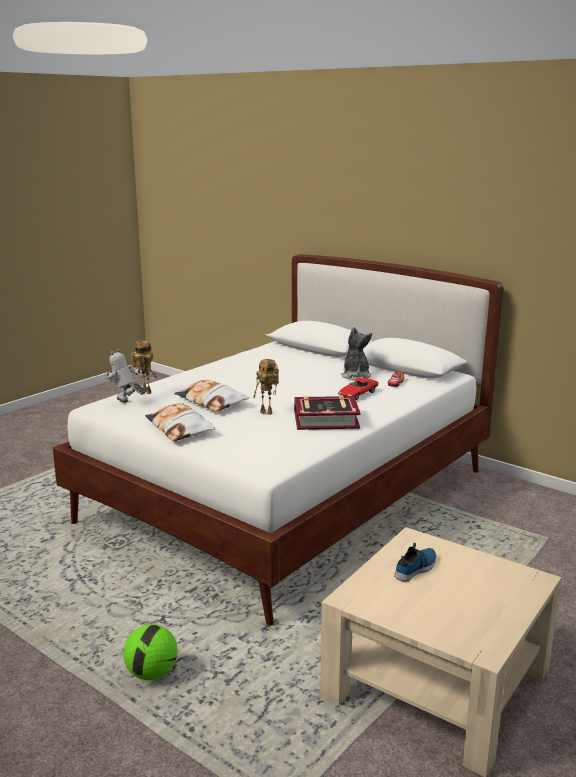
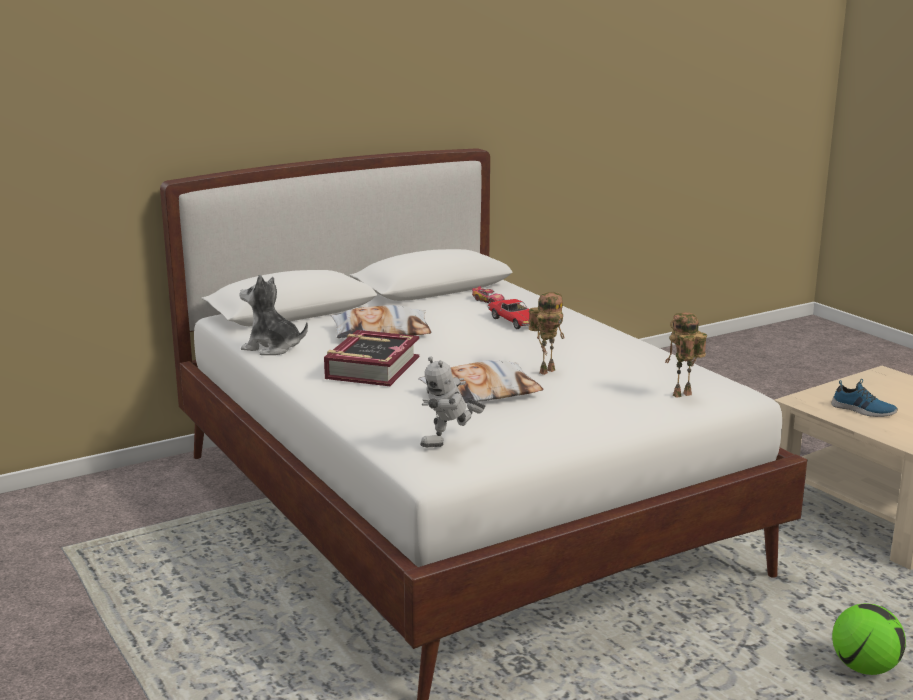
camera: 70 degrees left, 0 degrees up
(145, 392) = (404, 428): toy robot -> toy robot (682, 396)
(180, 428) = (576, 422): pillow -> pillow (381, 332)
(326, 420) = (596, 347): book -> book (372, 368)
(355, 375) = (438, 312): plush toy -> plush toy (272, 348)
(416, 568) = (863, 410): shoe -> shoe turned 150 degrees clockwise

